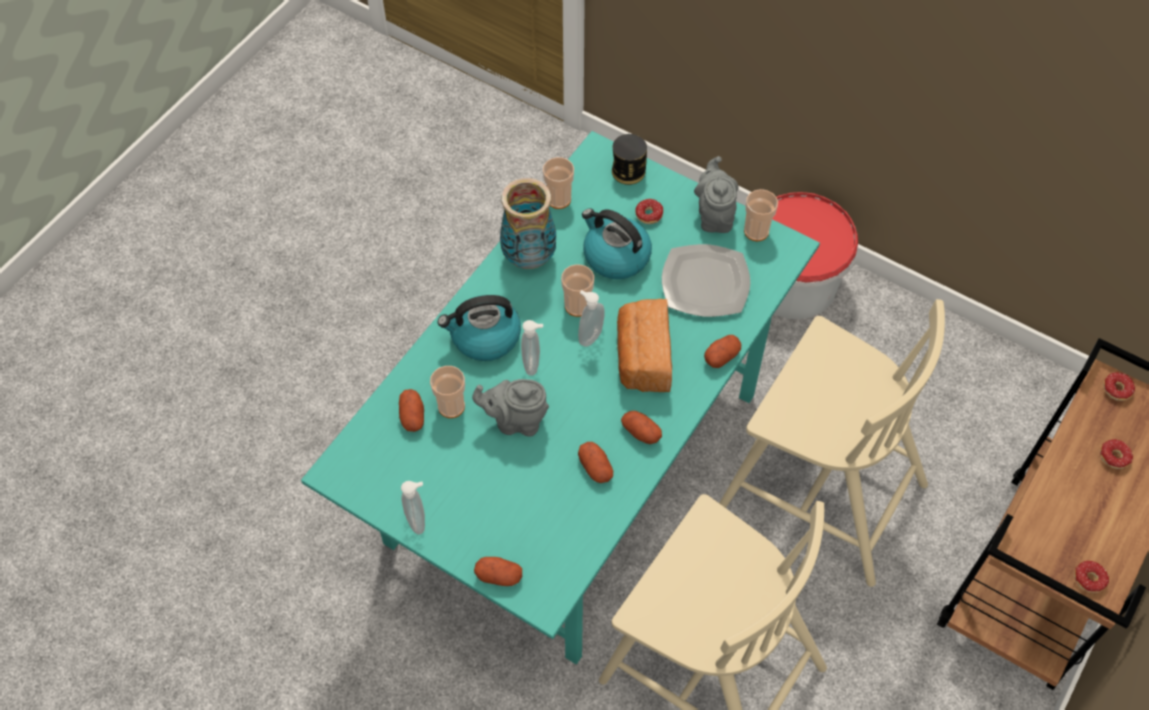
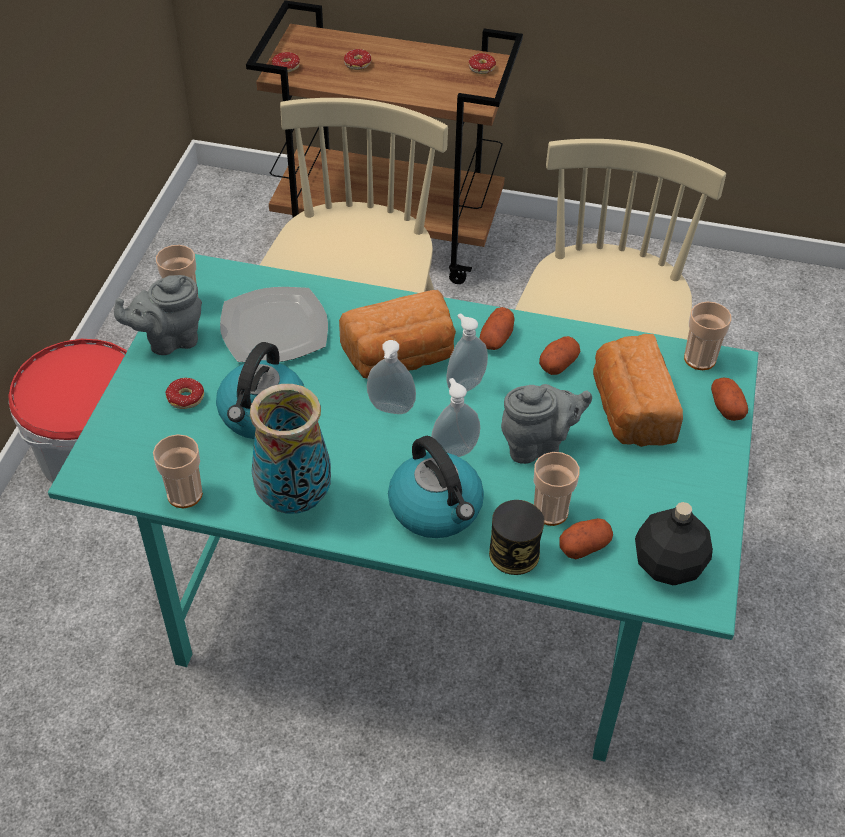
camera: 110 degrees left, 10 degrees down
(373, 463) = (668, 564): none -> black bottle
(418, 520) = (710, 496): soap dispenser -> soap dispenser (464, 384)
(516, 421) = (538, 445): grey teapot -> grey teapot turned 90 degrees counterclockwise
(524, 500) = (629, 411): none -> bread
(577, 306) = (351, 431): cup -> cup (699, 359)
(628, 171) = (116, 434): can -> can (514, 553)
(721, 356) = (370, 297): potato -> none

